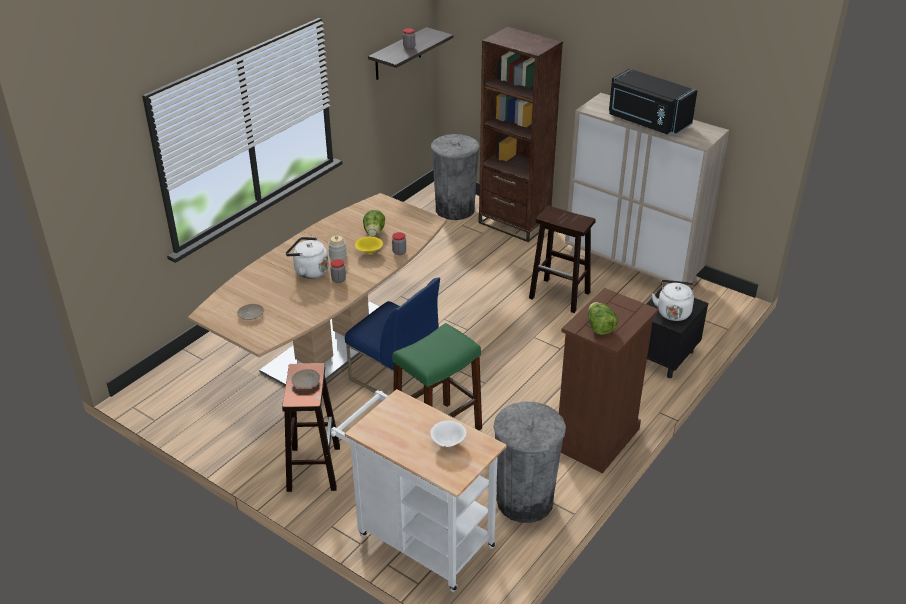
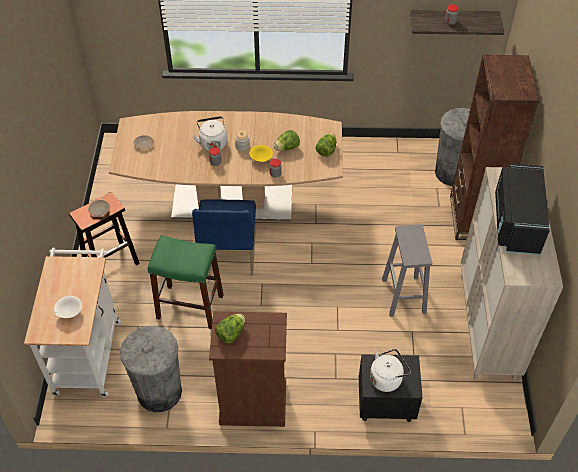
camera: 55 degrees right, 15 degrees up
(405, 214) = (326, 150): none -> lettuce
(560, 295) = (404, 296): brown stool -> grey stool

